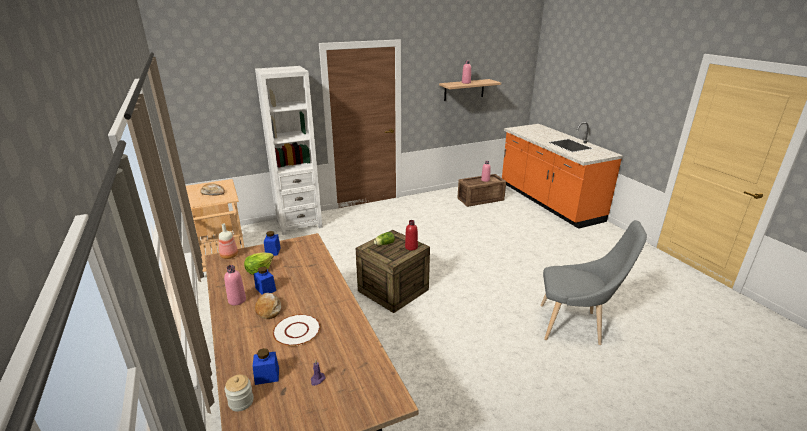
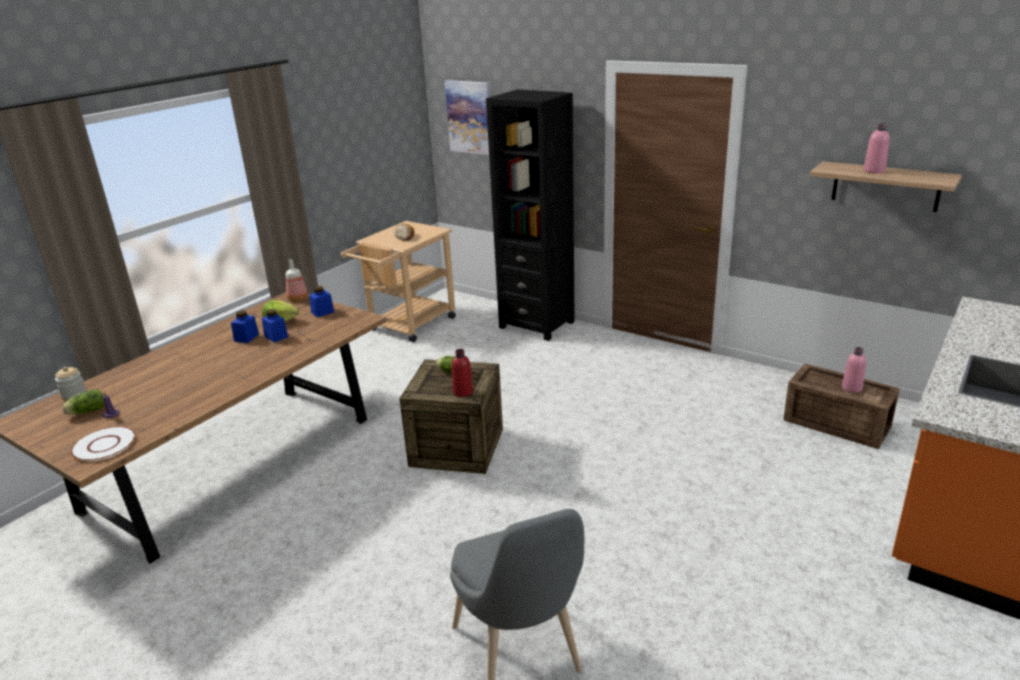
camera: 60 degrees right, 0 degrees up
(208, 95) = (470, 117): none -> picture
(237, 300) = (220, 334): pink bottle -> none
(267, 376) = (110, 391): blue jar -> blue jar (276, 336)
(268, 309) = (212, 352): bread -> none
(292, 395) = (86, 412): none -> lettuce
(297, 330) = (183, 378): white plate -> white plate (104, 445)
(299, 224) = (537, 324): white bookcase -> black bookcase

